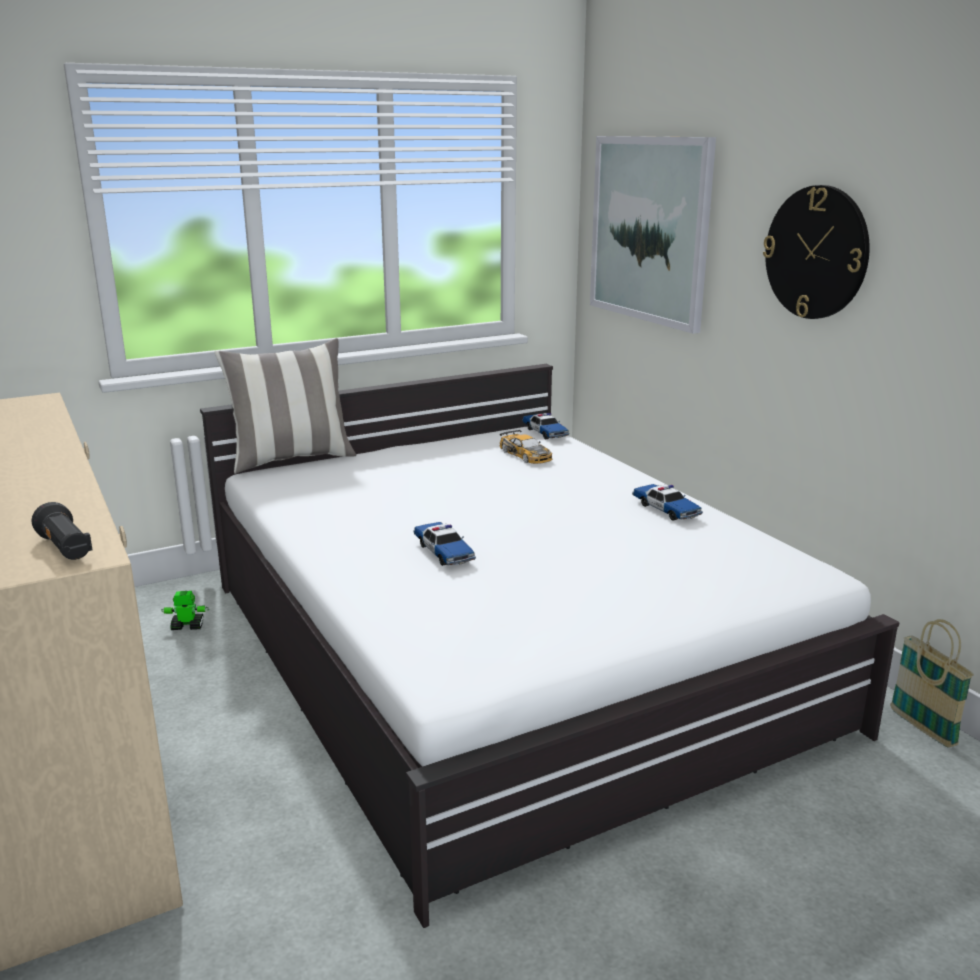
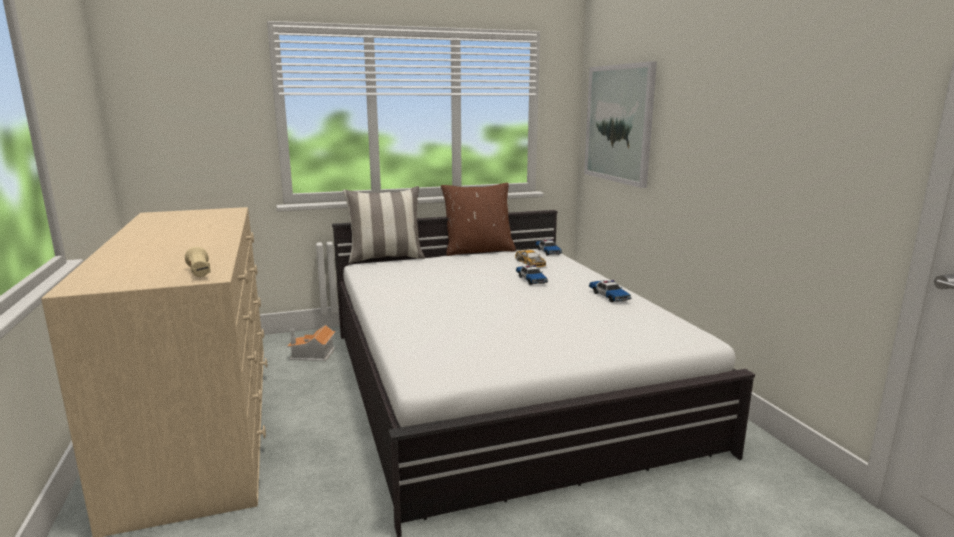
camera: 10 degrees right, 5 degrees down
(66, 549) = (199, 273): black flashlight -> beige flashlight
(187, 626) = (313, 354): toy robot -> toy house
(436, 436) = (478, 251): none -> brown pillow
(443, 552) = (454, 309): toy car -> toy car (531, 279)
(816, 253) = (714, 130): wall clock -> none
(922, 728) = (778, 455): basket -> none

